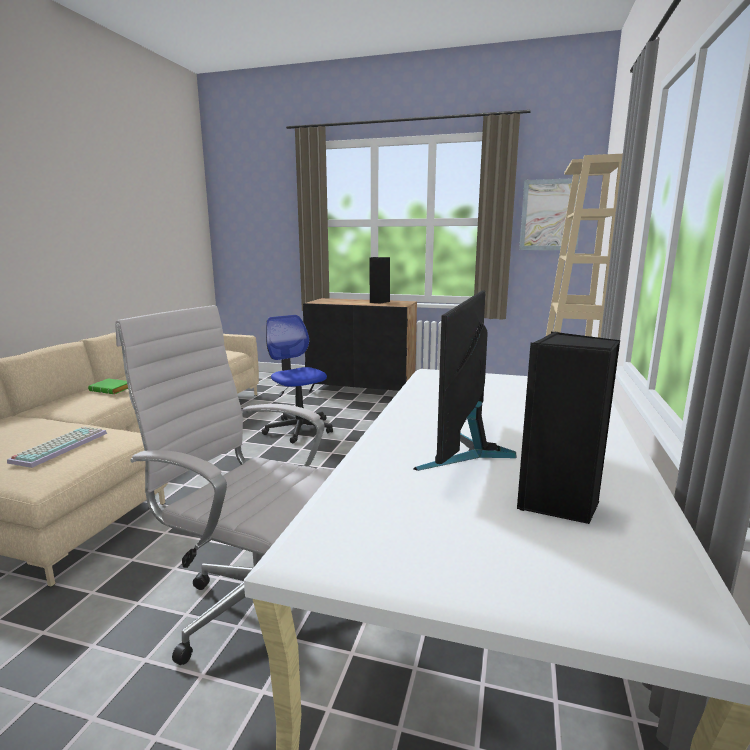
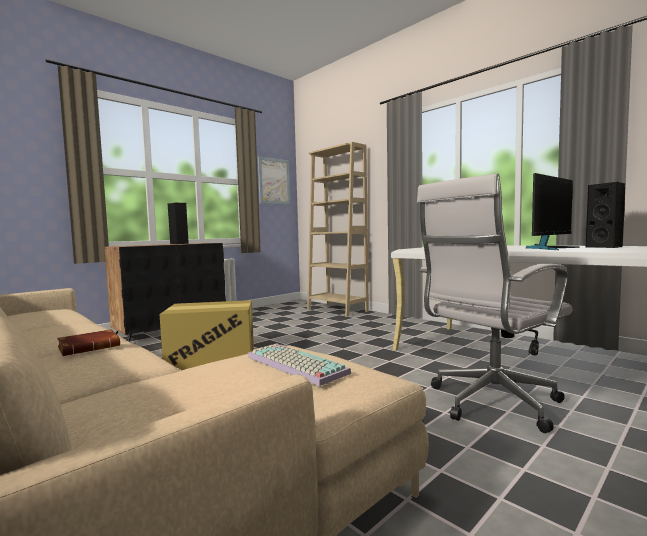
camera: 60 degrees left, 10 degrees down
(113, 390) = (90, 347): green book -> brown book
(299, 429) = (211, 359): office chair -> cardboard box
(465, 450) = (550, 248): monitor -> monitor turned 90 degrees counterclockwise

